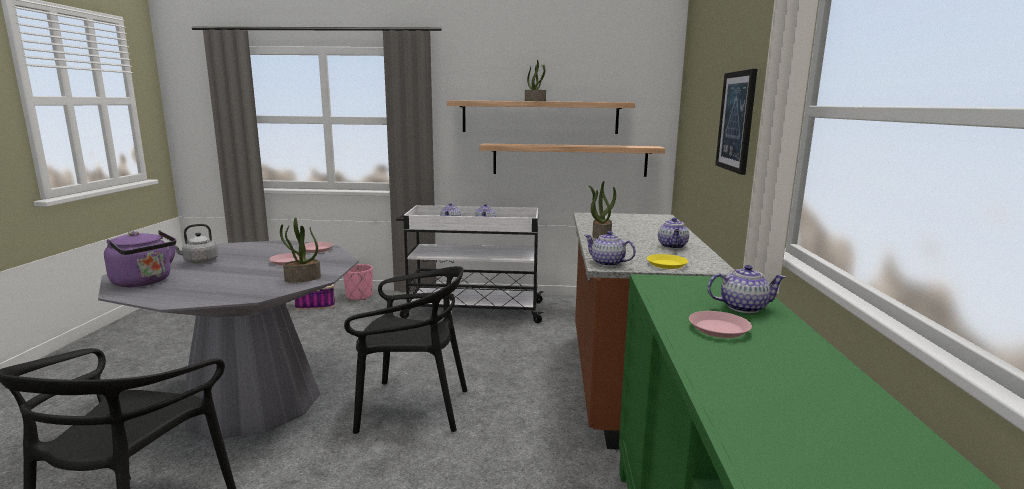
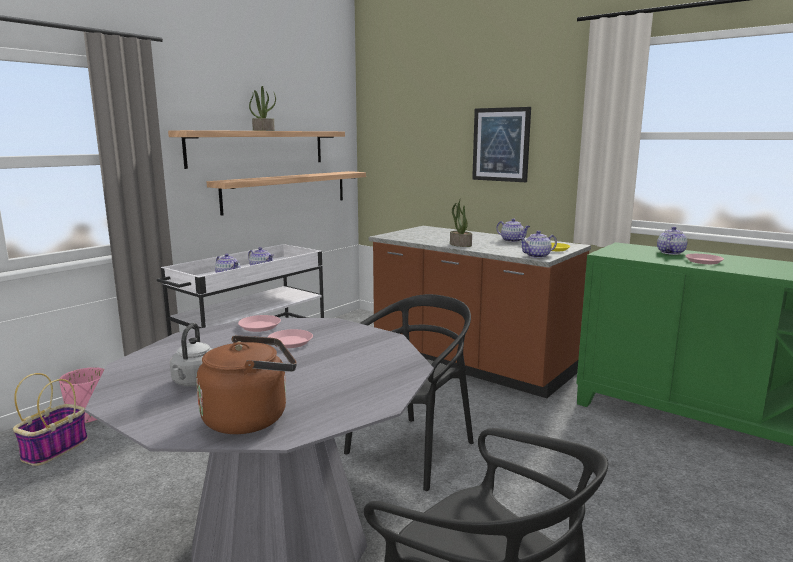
camera: 55 degrees left, 0 degrees up
(144, 282) = (251, 418): purple kettle -> brown kettle
(302, 279) = (374, 343): potted plant -> none

